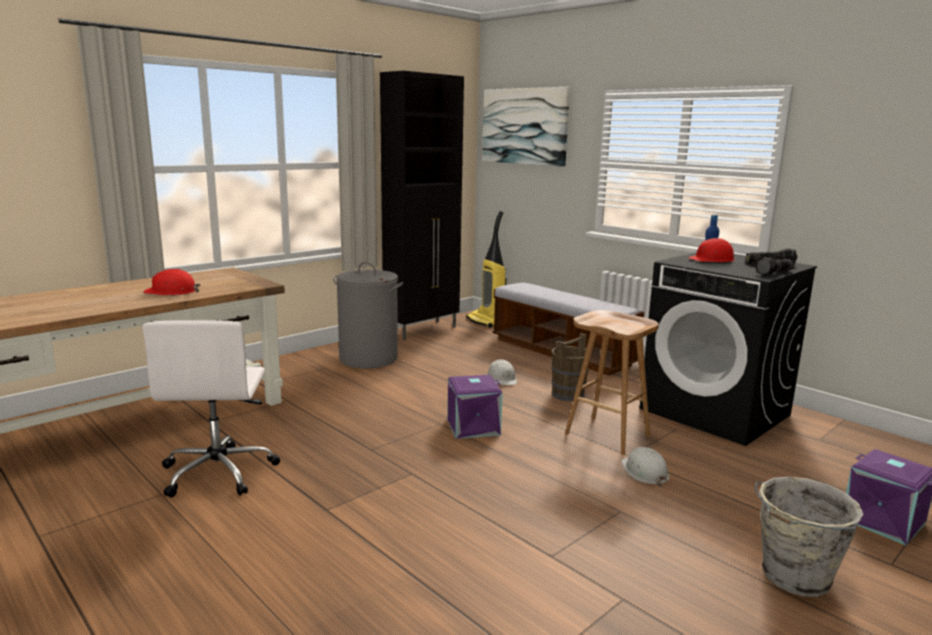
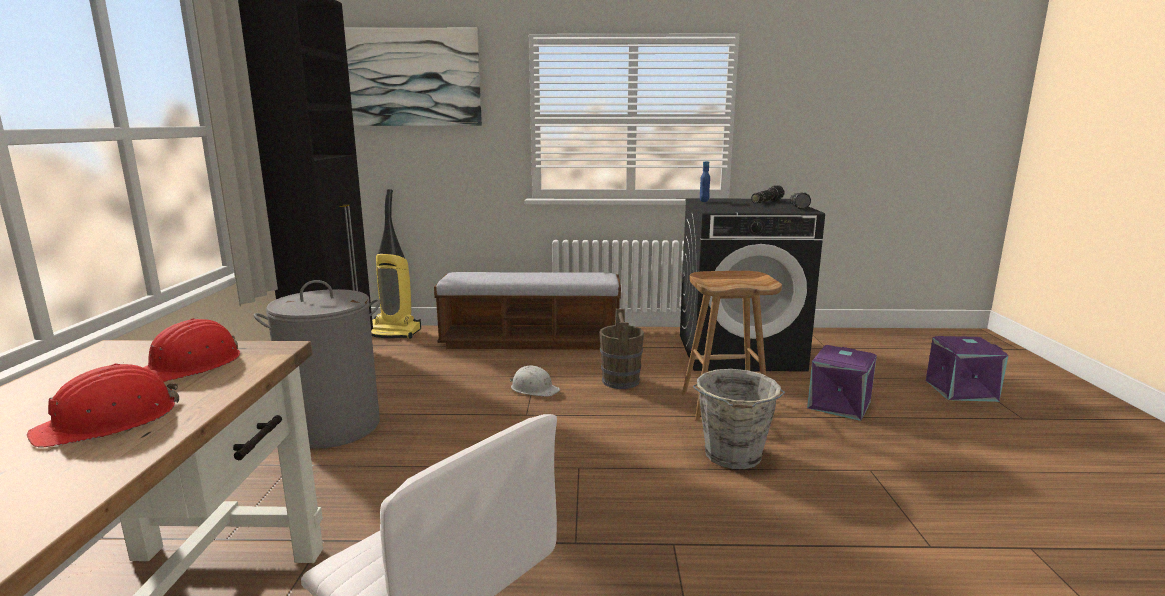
camera: 45 degrees left, 0 degrees up
(473, 427) = (616, 454): purple storage box -> purple storage box (840, 405)
(644, 472) = (809, 425): white hard hat -> none
(712, 260) = (726, 205): red hard hat -> red hard hat (192, 365)
(794, 577) = (1025, 458): grey bucket -> grey bucket (733, 456)

